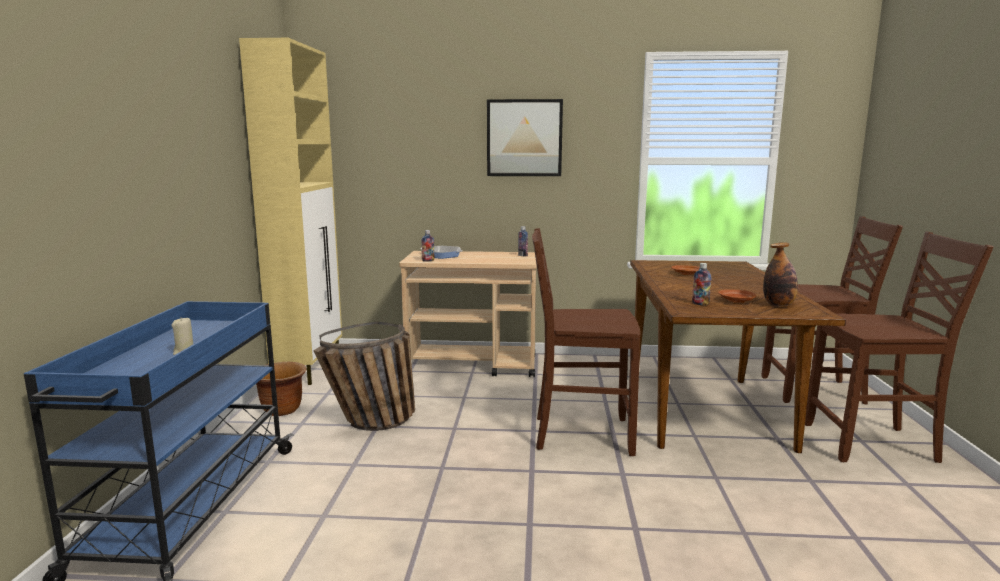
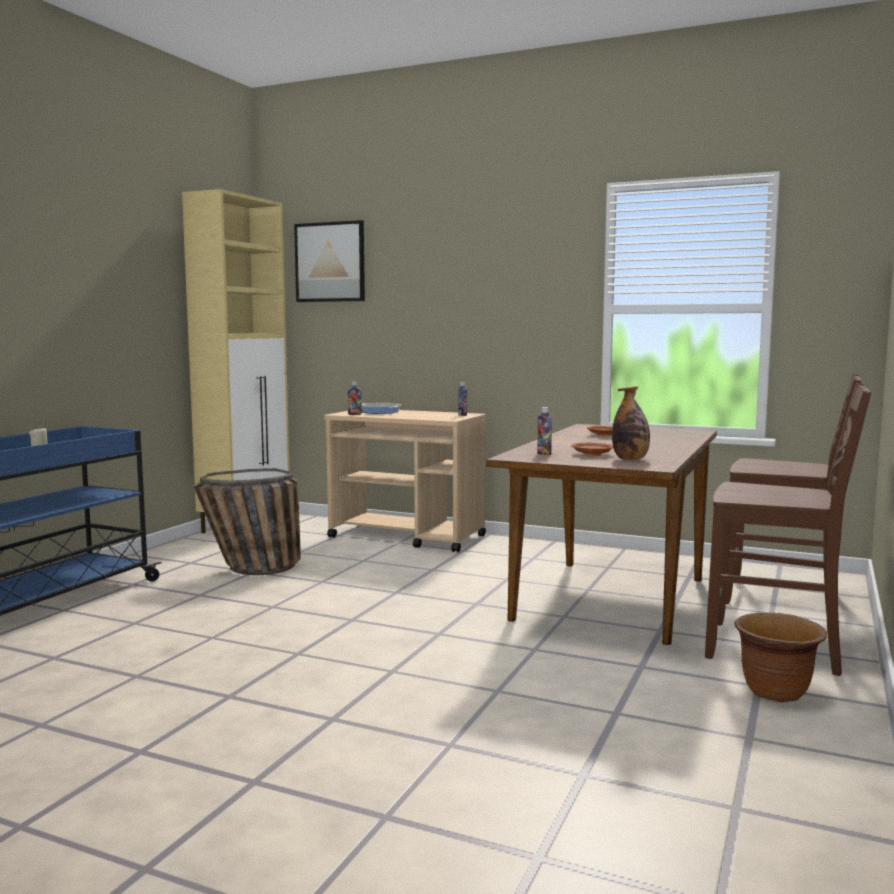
camera: 20 degrees right, 5 degrees down
(282, 410) = (185, 552): brown planter -> brown planter (776, 692)
(524, 138) = (476, 285): picture -> picture (330, 262)
(580, 434) = (440, 600): brown chair -> none

